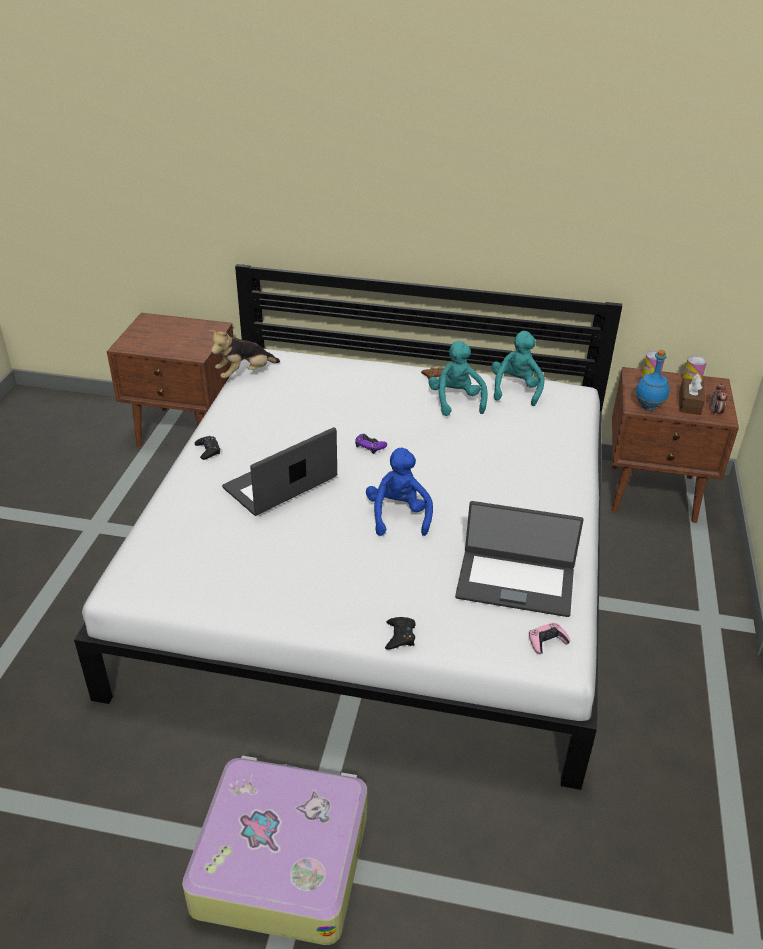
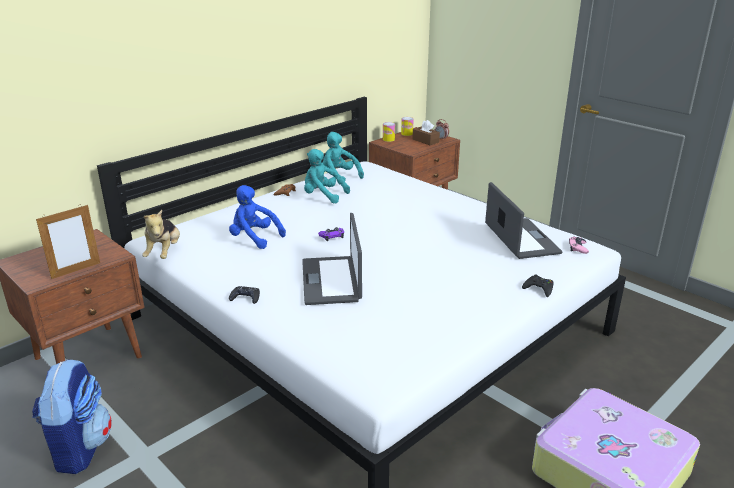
camera: 55 degrees left, 10 degrees down
(83, 490) = (79, 448): none -> backpack
(157, 350) = (76, 270): none -> picture frame
(398, 515) = (418, 252): blue plush toy -> blue plush toy (254, 238)
(515, 582) = (520, 239): laptop -> laptop turned 60 degrees counterclockwise
(648, 407) = (415, 149): blue bottle -> none

